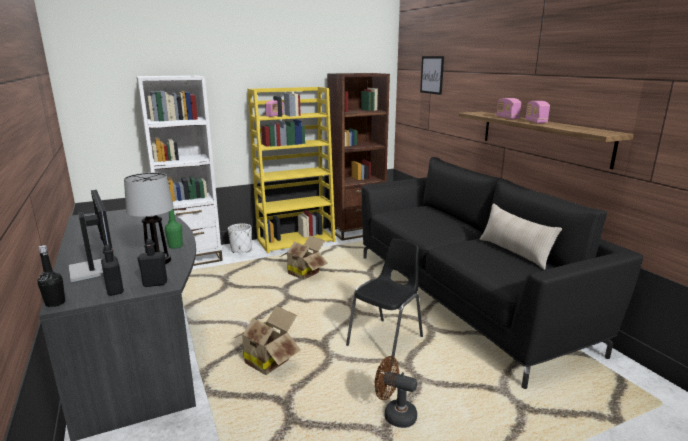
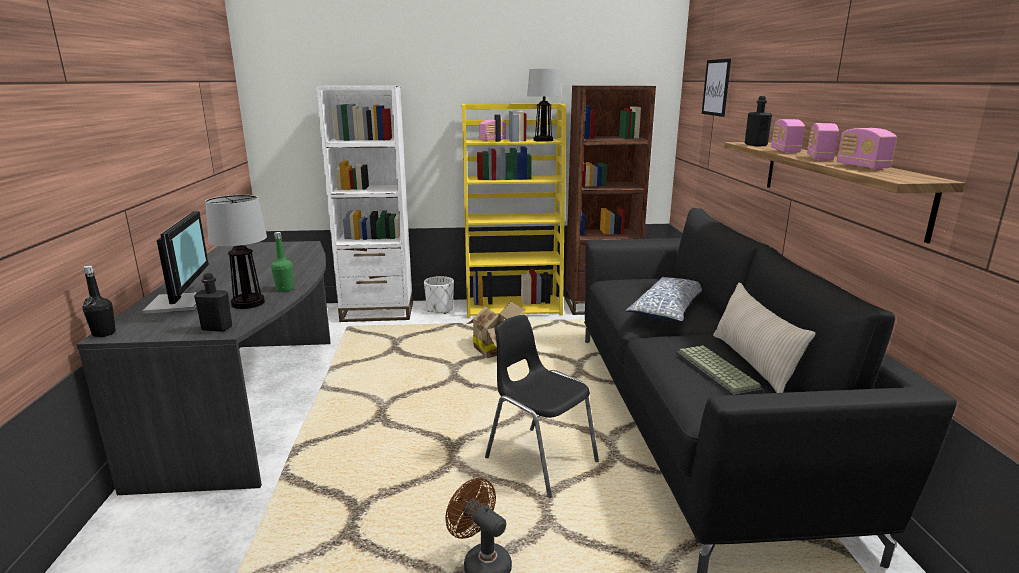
camera: 20 degrees right, 0 degrees up
(115, 290) = (171, 329): black bottle -> black bottle (755, 145)
(268, 360) = (376, 451): cardboard box -> none
(312, 114) = (543, 140): none -> table lamp
(386, 341) = (540, 460): black chair -> black chair turned 105 degrees counterclockwise
(440, 226) = (669, 309): none -> pillow
(501, 261) = (718, 372): none -> keyboard
(568, 127) = (861, 167): none -> radio

